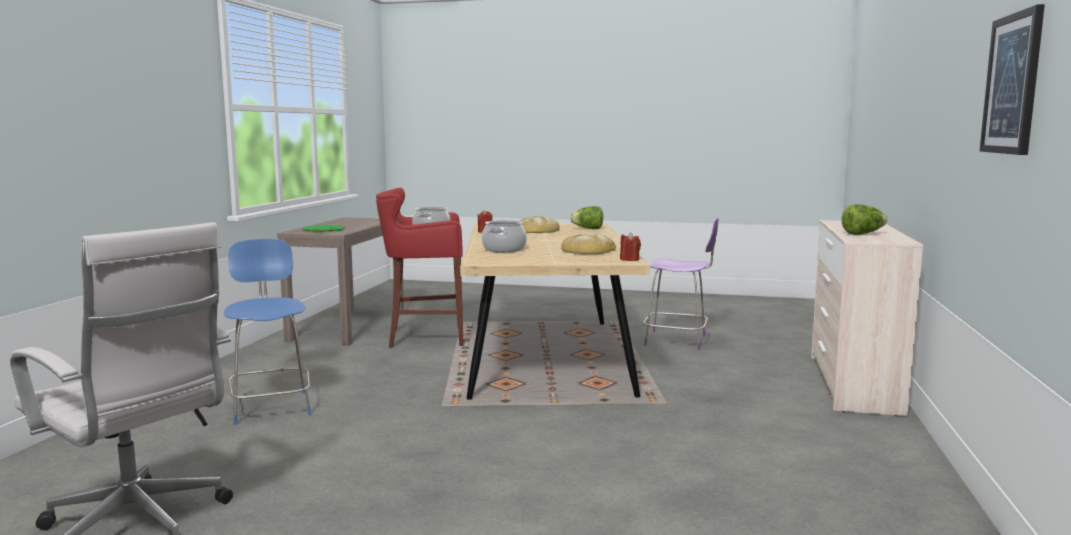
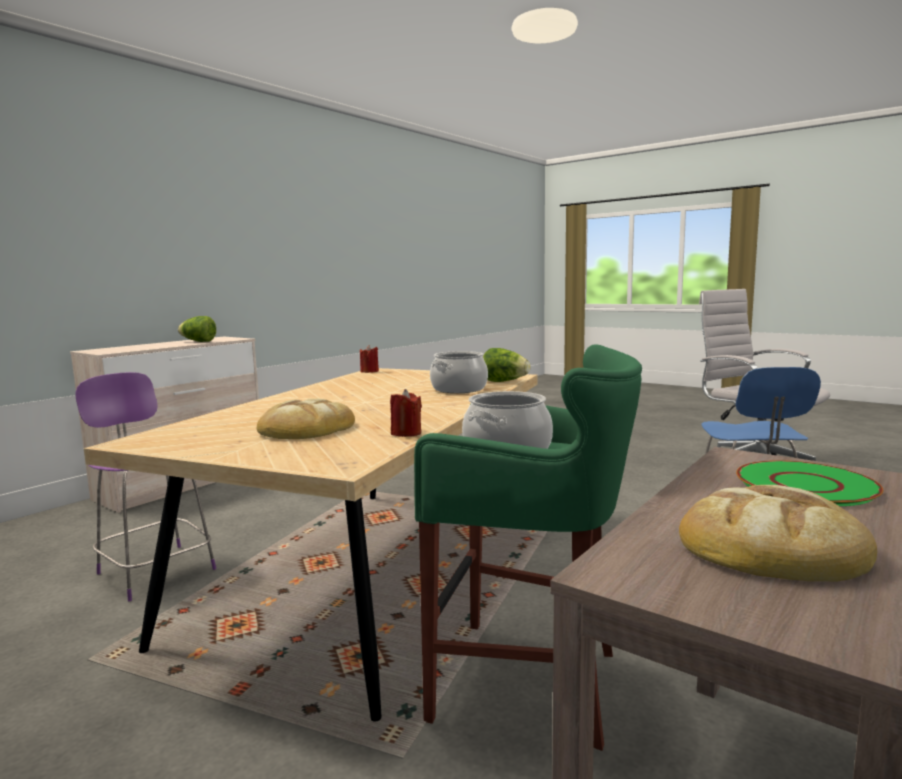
camera: 155 degrees left, 0 degrees up
(424, 337) = (531, 682): red stool -> green stool
(588, 229) = (210, 425): lettuce -> lettuce (504, 382)
(588, 250) = (371, 382): bread -> bread (772, 545)
(1012, 84) = (306, 234): picture -> none

